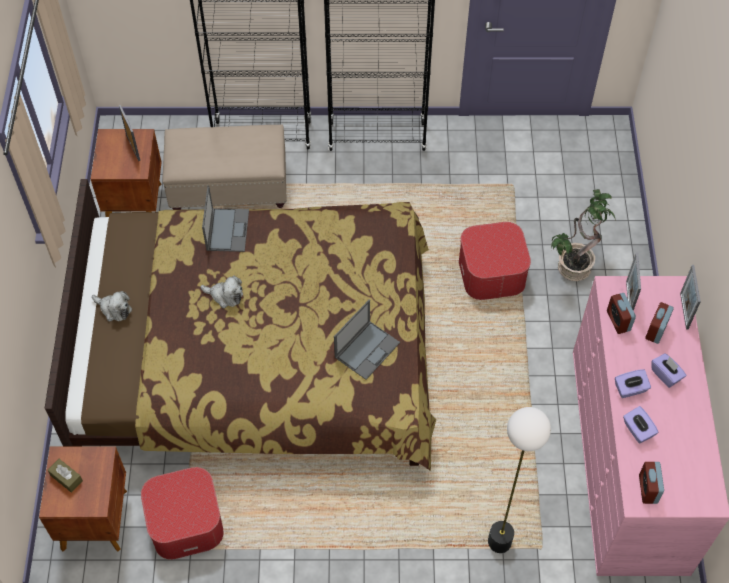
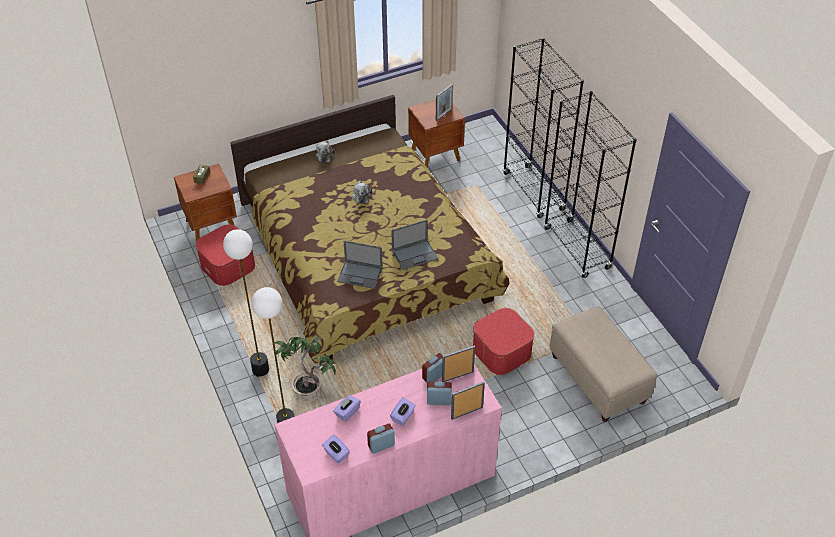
camera: 65 degrees right, 10 degrees down
(227, 229) = (411, 178): laptop -> laptop (415, 254)
(228, 187) = (478, 192): beige ottoman -> beige ottoman (597, 378)
(394, 542) = (260, 370): none -> floor lamp
(574, 266) = (540, 399): potted plant -> potted plant (308, 391)
(630, 389) = (379, 399): purple tissue box -> purple tissue box (336, 454)
(648, 489) = (302, 431): alarm clock -> alarm clock (381, 445)

